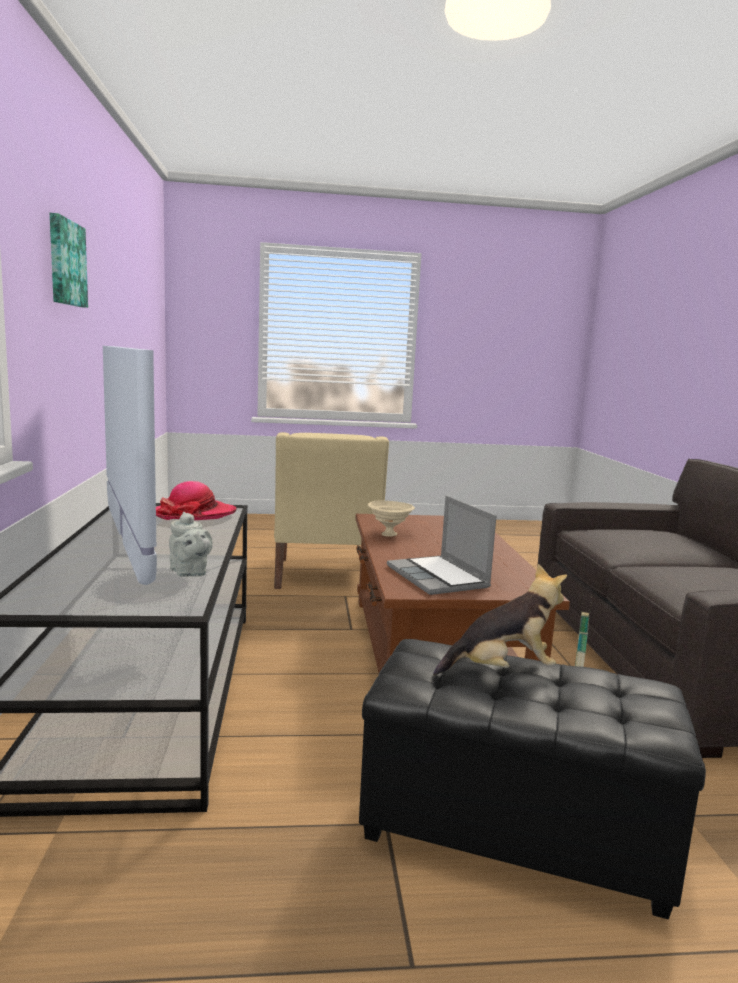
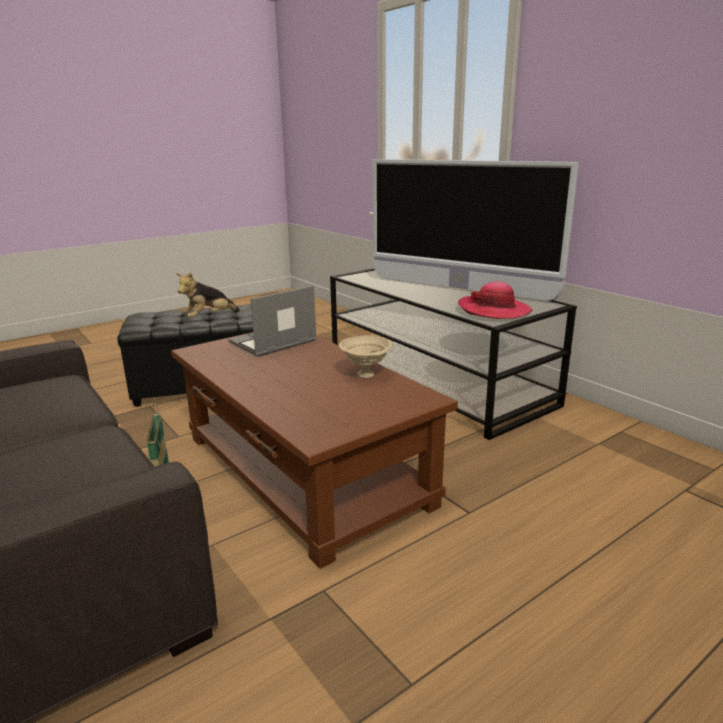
camera: 150 degrees right, 10 degrees up
(65, 263) = (624, 85): picture -> none
(189, 573) = (383, 285): grey teapot -> none
(326, 574) = (556, 549): beige armchair -> none
(439, 577) = (273, 343): laptop -> laptop turned 75 degrees counterclockwise

